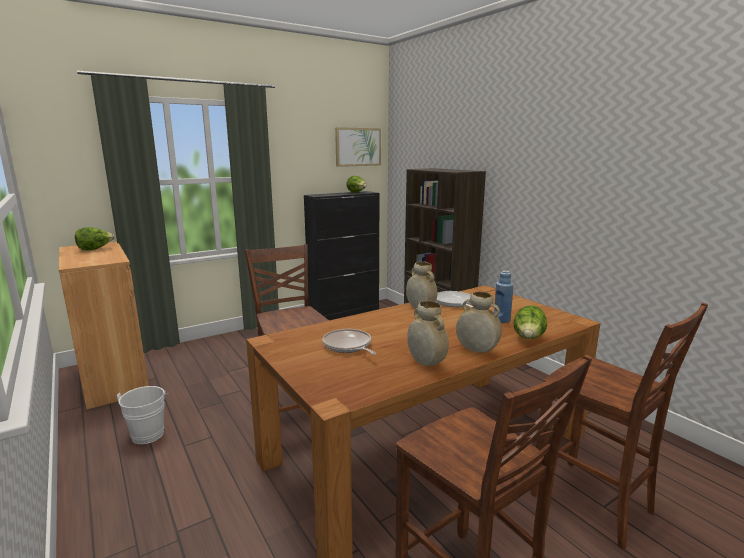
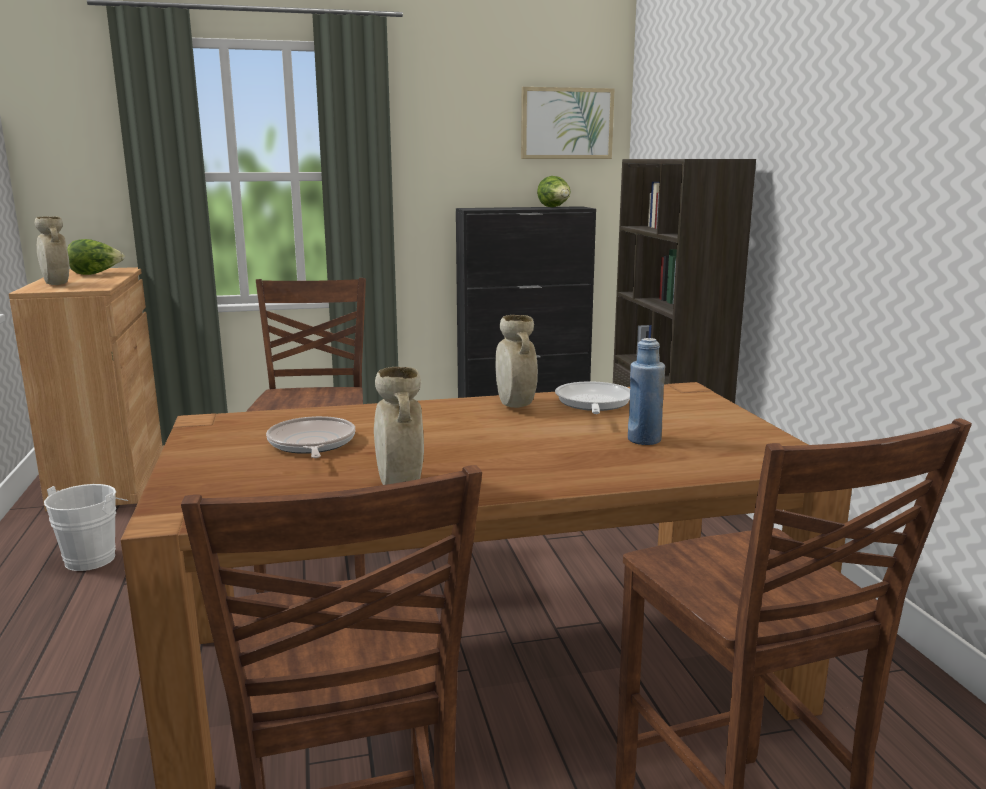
camera: 20 degrees right, 0 degrees up
(476, 350) = (520, 480): beige vase -> beige vase (57, 284)
(528, 339) = (651, 476): lettuce -> none

